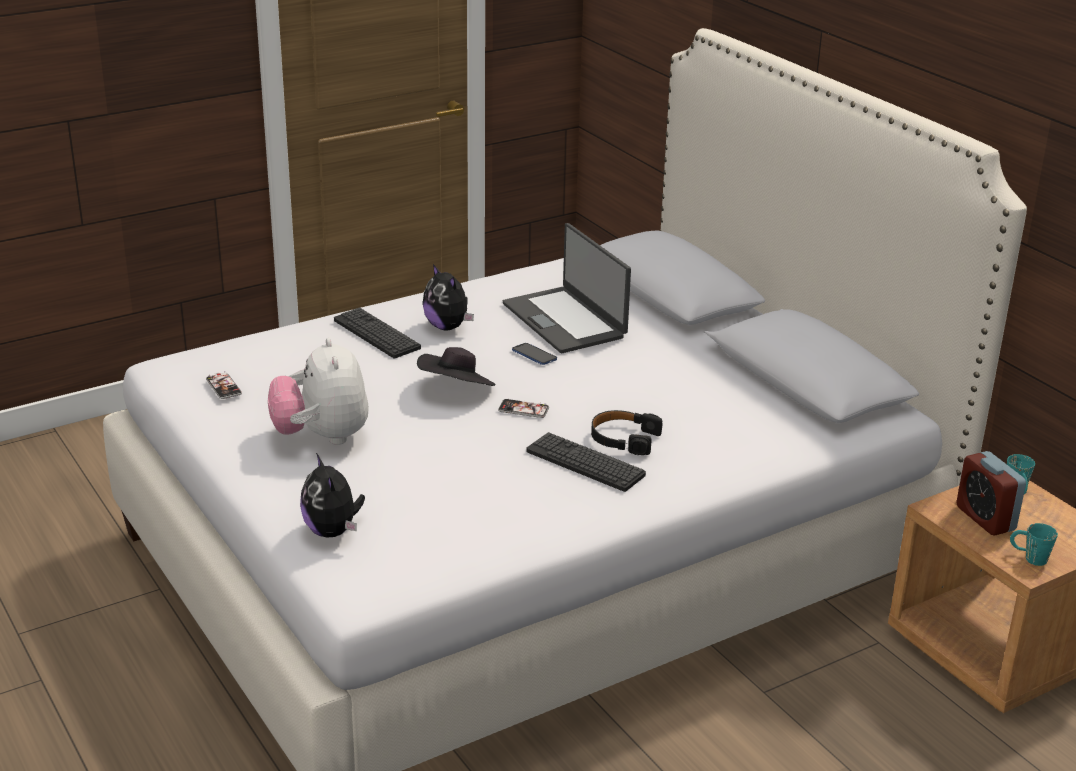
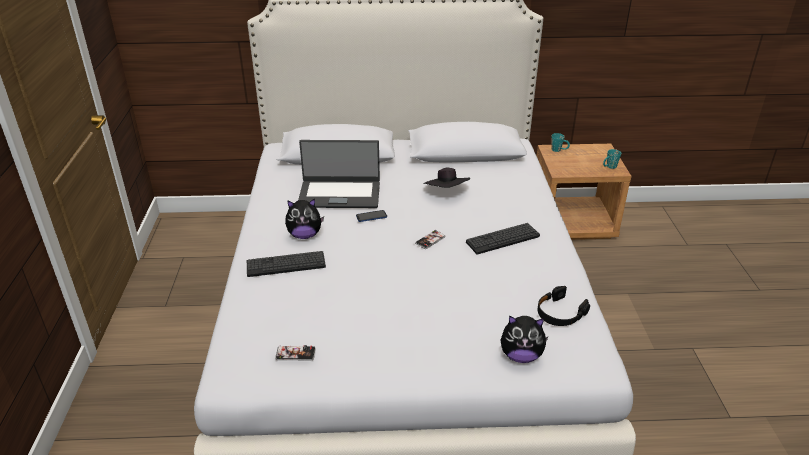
camera: 60 degrees left, 5 degrees up
(322, 437) = (400, 327): plush toy -> none
(456, 390) = (387, 256): black hat -> black hat (447, 192)
(624, 439) = (486, 219): black headphones -> black headphones (559, 313)
(985, 518) = (574, 165): alarm clock -> none

